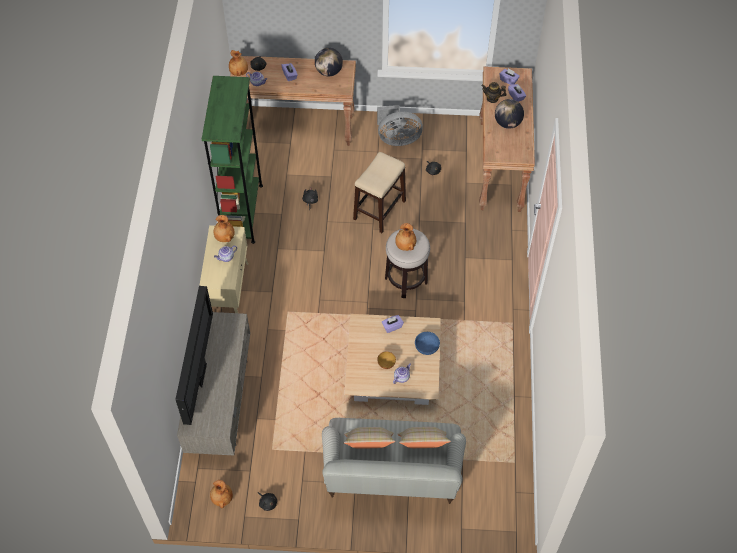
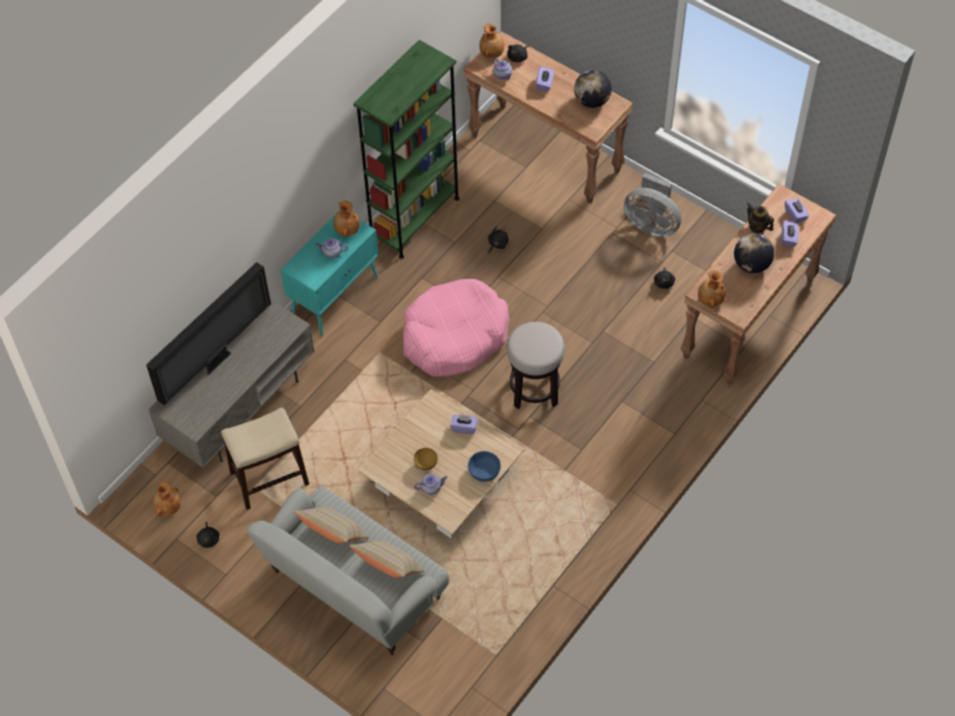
camera: 35 degrees right, 0 degrees up
(229, 291) = (335, 296): beige cabinet -> turquoise cabinet
(328, 274) = (454, 336): none -> pink dog bed
(380, 209) = (567, 294): stool -> stool (270, 478)
(405, 245) = (530, 343): brown vase -> brown vase (710, 300)

